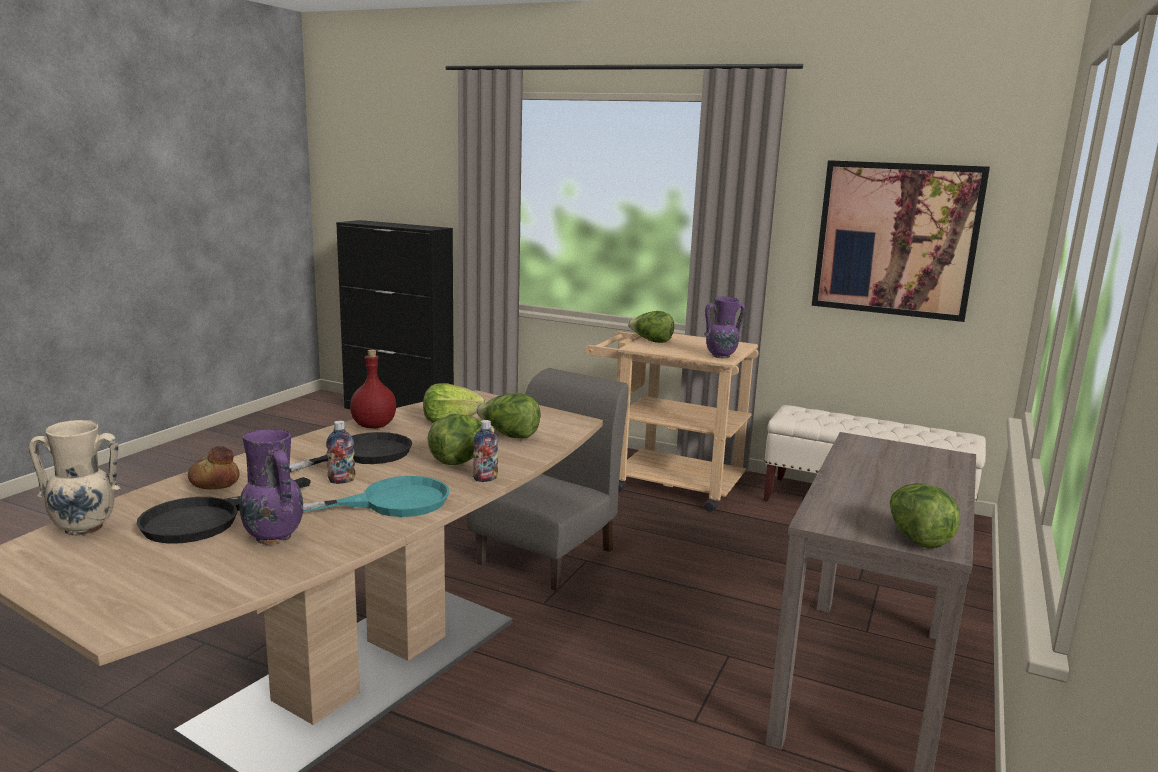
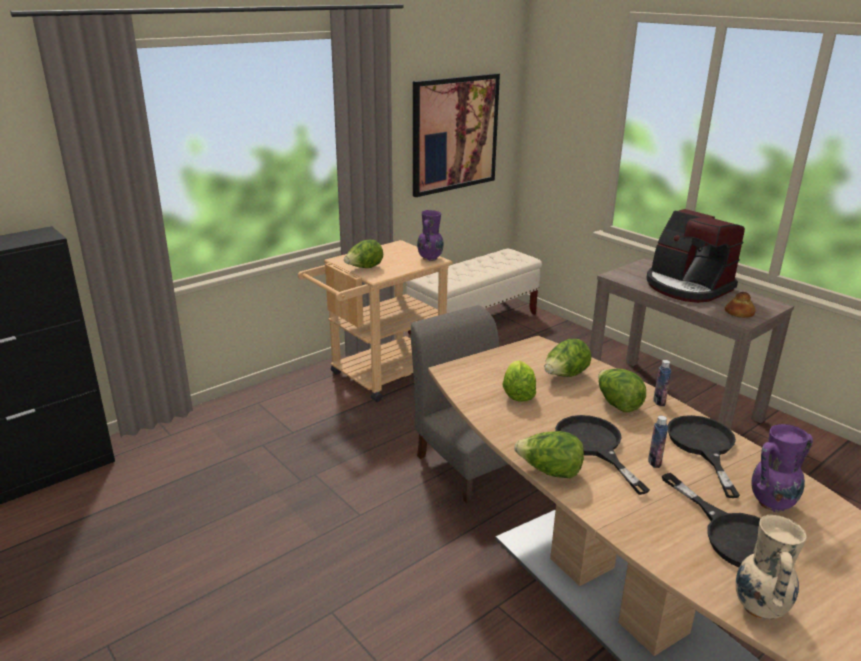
camera: 65 degrees left, 10 degrees up
(215, 482) = (648, 528): bread -> bread (739, 313)
(374, 426) = (515, 430): red bottle -> none
(389, 502) = (703, 446): turquoise frying pan -> black frying pan
(900, 482) = (687, 287): none -> coffee machine
(916, 538) = (763, 306): lettuce -> lettuce (549, 472)

